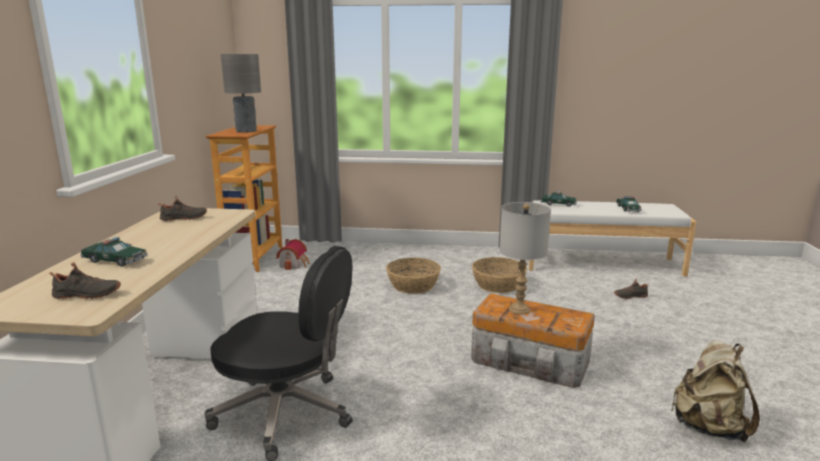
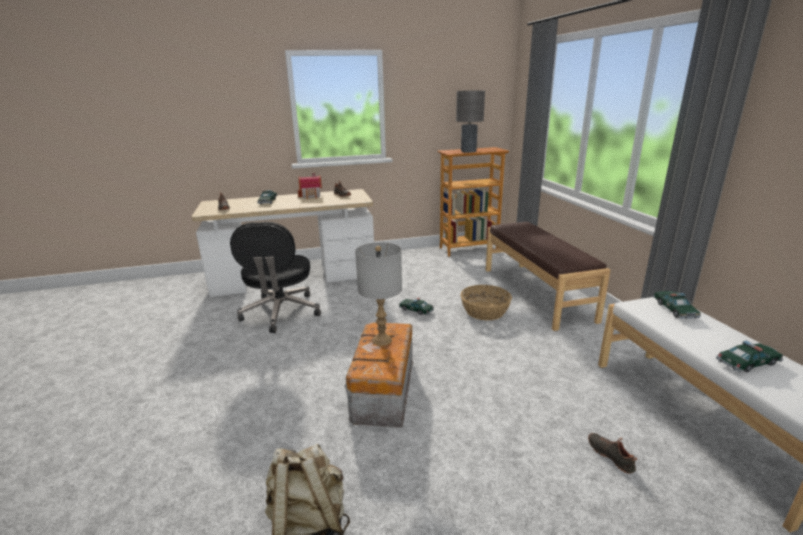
camera: 70 degrees right, 5 degrees up
(294, 264) = (473, 262): toy house -> toy house (312, 196)
(378, 316) = (416, 310): none -> toy car
(399, 258) = (536, 293): none -> brown bench
(498, 285) = (534, 351): basket -> none

